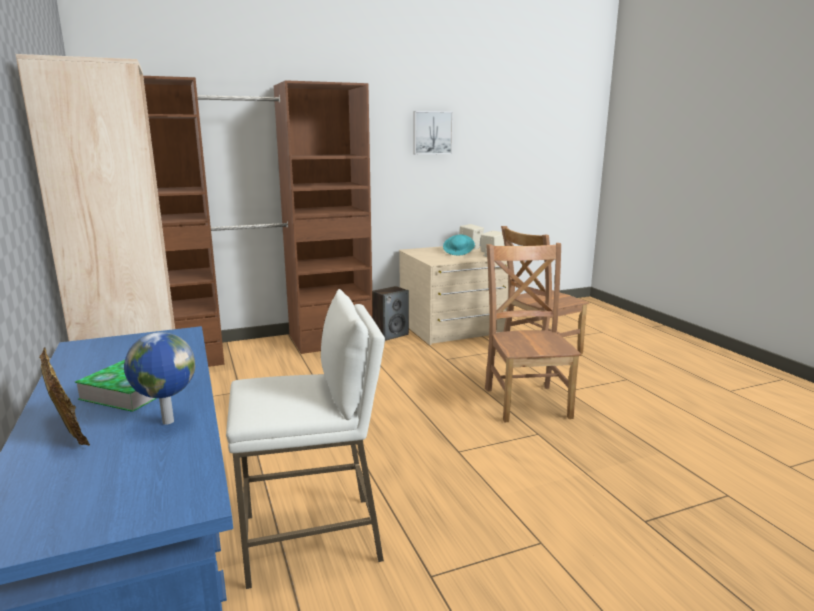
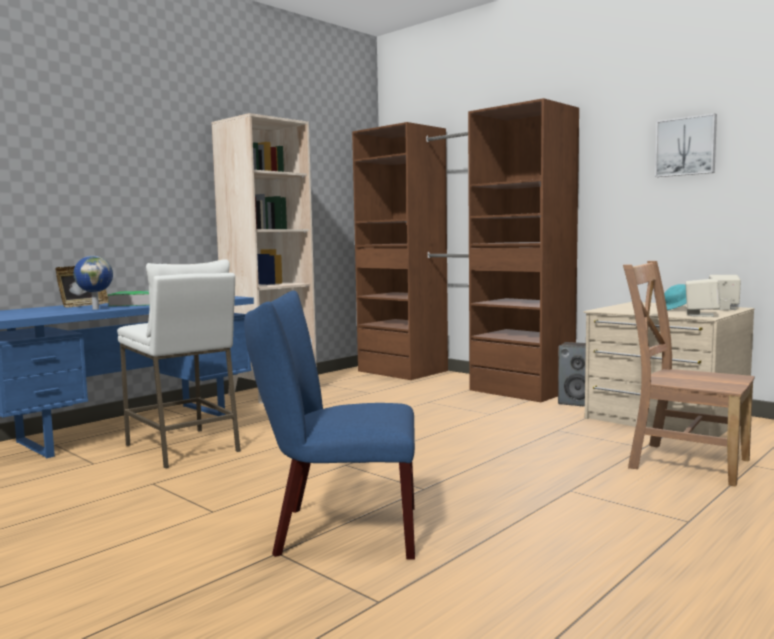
camera: 65 degrees right, 10 degrees down
(526, 401) = (502, 475): brown chair -> none
(609, 486) = (337, 531): none -> blue chair

